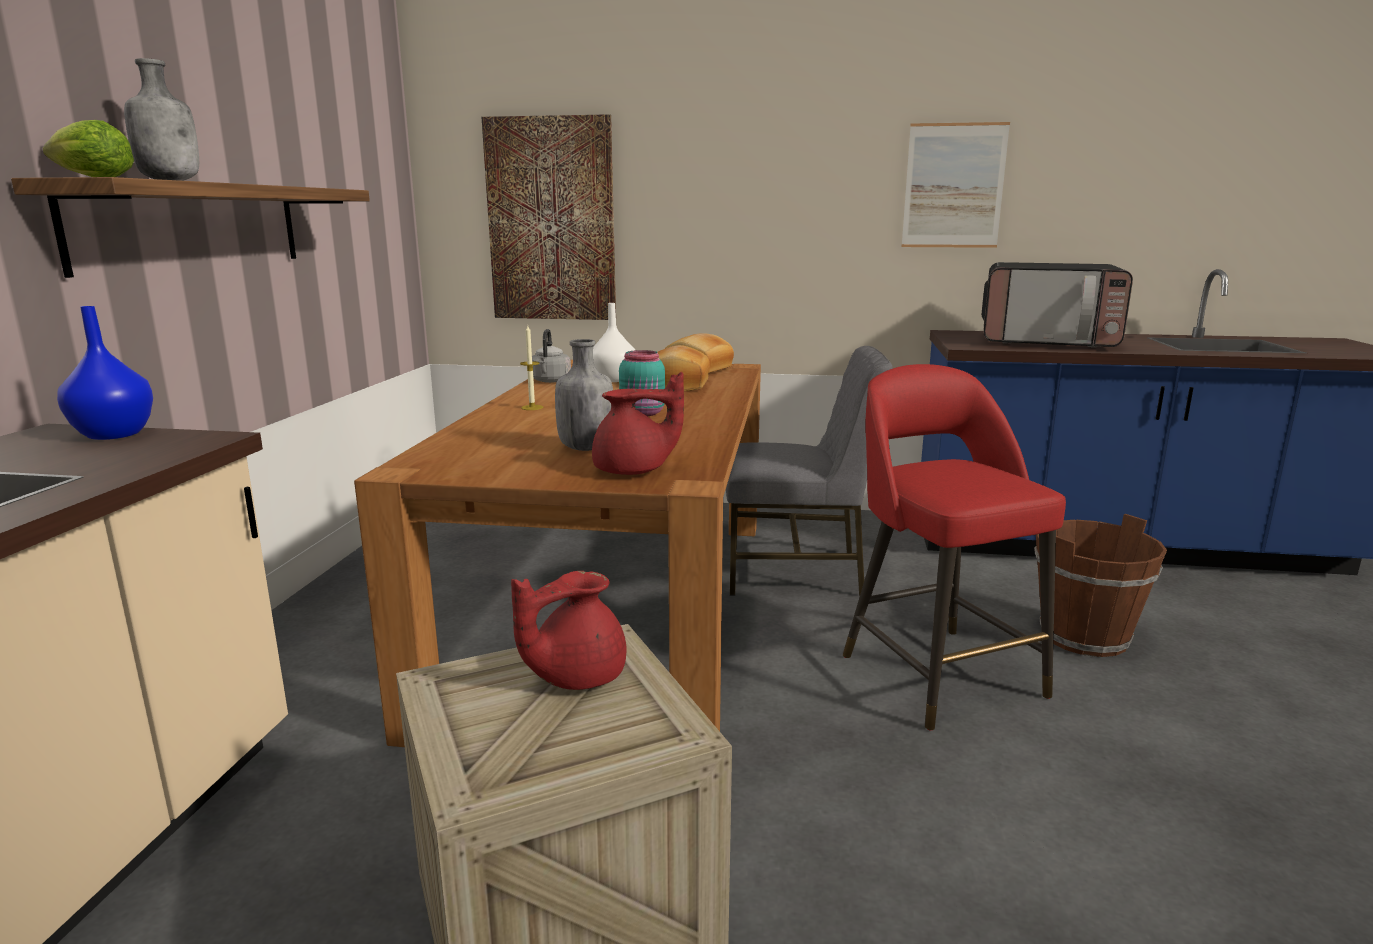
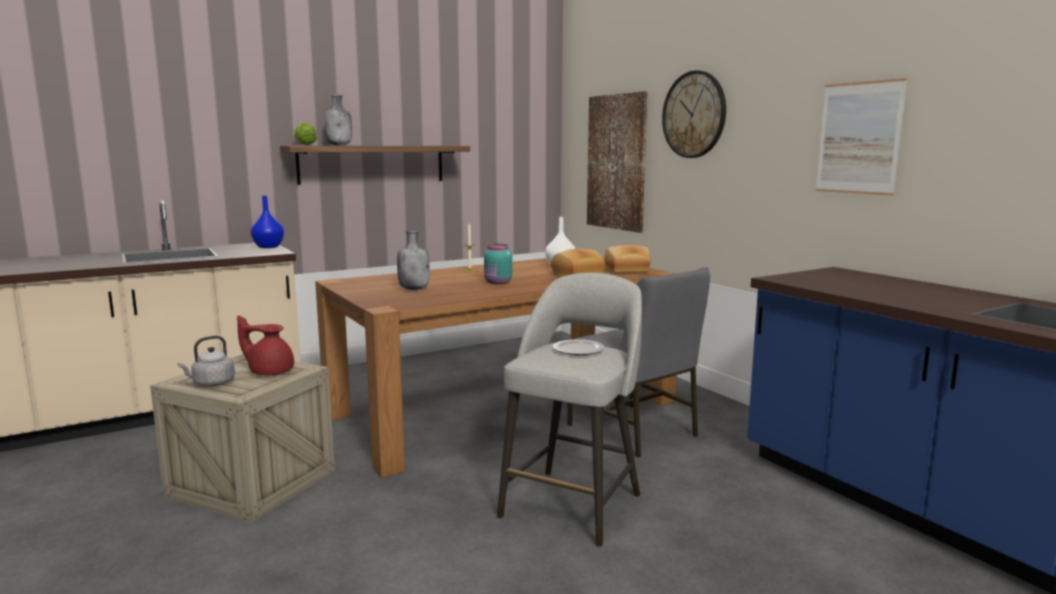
camera: 50 degrees right, 5 degrees down
(550, 381) = (530, 262): grey kettle -> grey kettle (211, 383)
(634, 471) = (391, 299): red teapot -> none
(705, 152) = (694, 115): none -> wall clock
(938, 672) = (573, 503): red stool -> grey stool
(950, 470) = (577, 350): none -> plate
(1048, 341) = (879, 287): microwave -> none
(1084, 637) = (721, 542): brown bucket -> none

